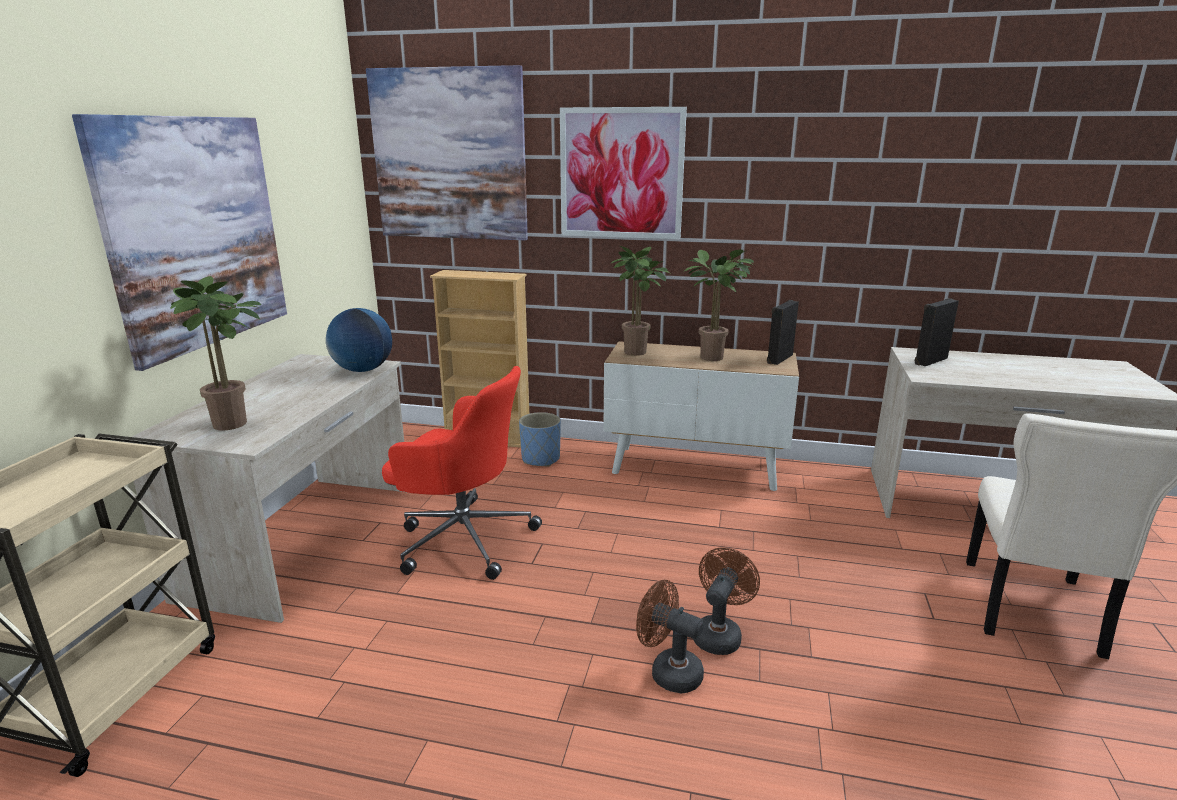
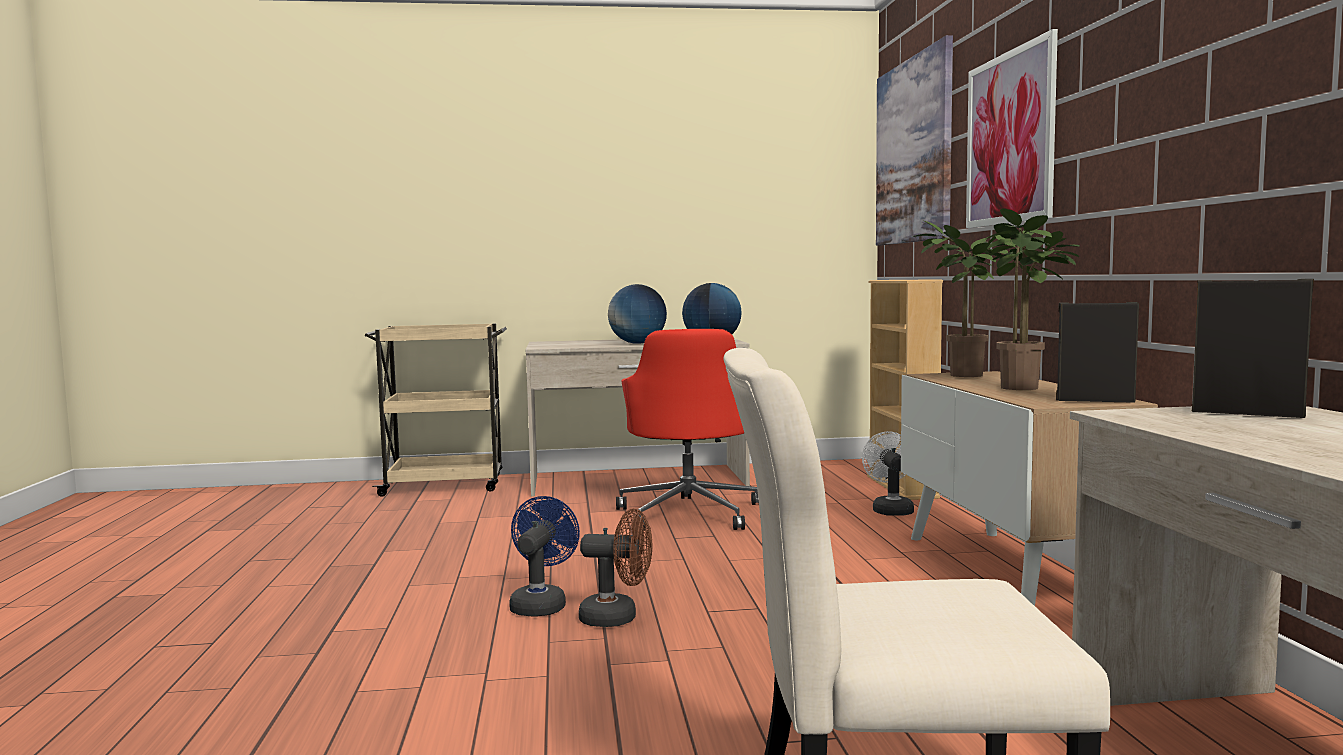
camera: 70 degrees right, 15 degrees down
(196, 233) = (633, 215): picture -> none
(234, 425) = (570, 344): potted plant -> none
(305, 396) = (638, 343): none -> globe
(541, 459) = (890, 509): blue planter -> white fan
(668, 671) = (541, 604): brown fan -> blue fan

